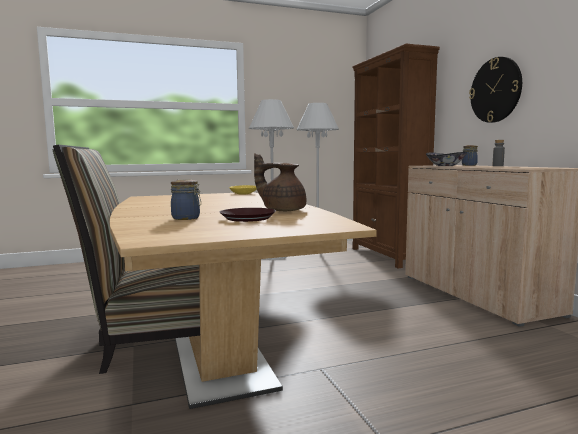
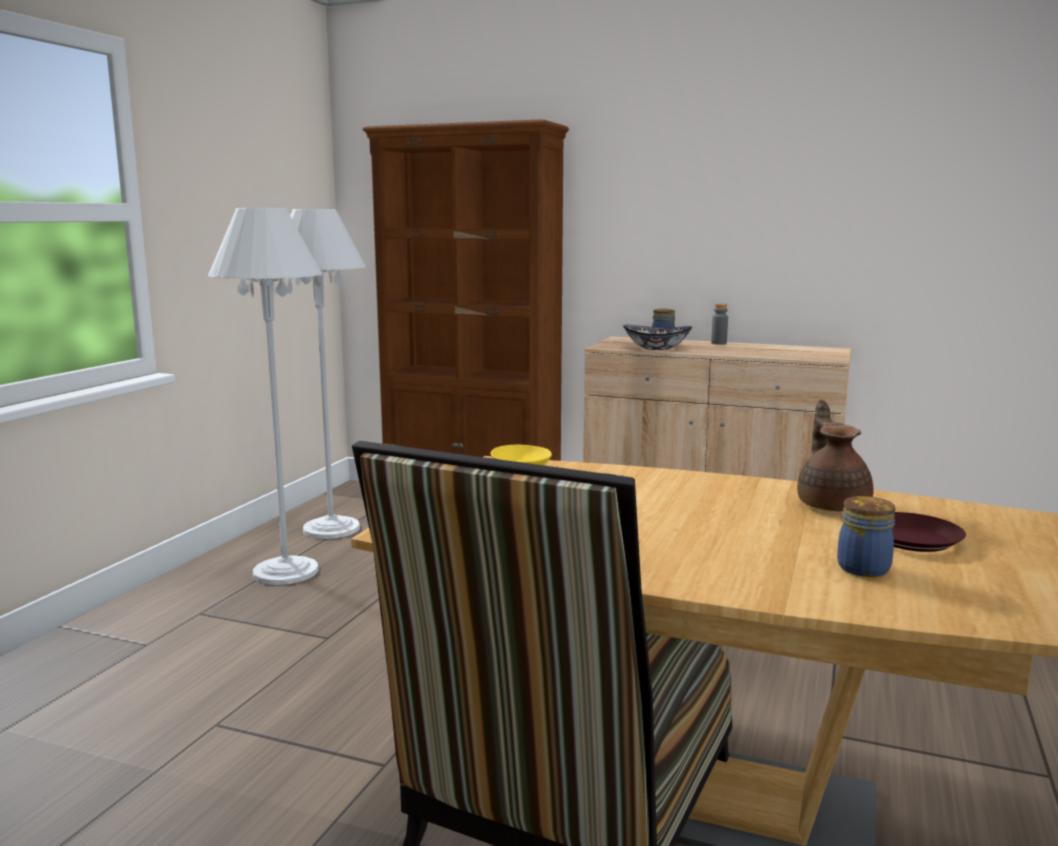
camera: 50 degrees left, 5 degrees up
(282, 210) = (832, 504): brown teapot -> brown teapot turned 120 degrees clockwise
(495, 90) = (692, 222): wall clock -> none

